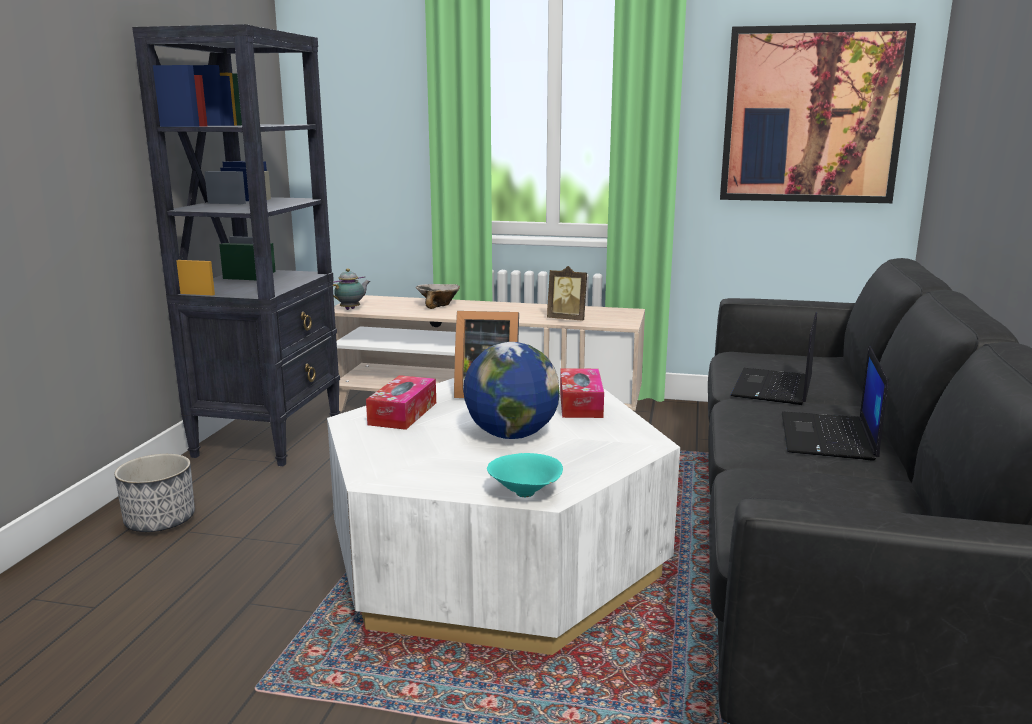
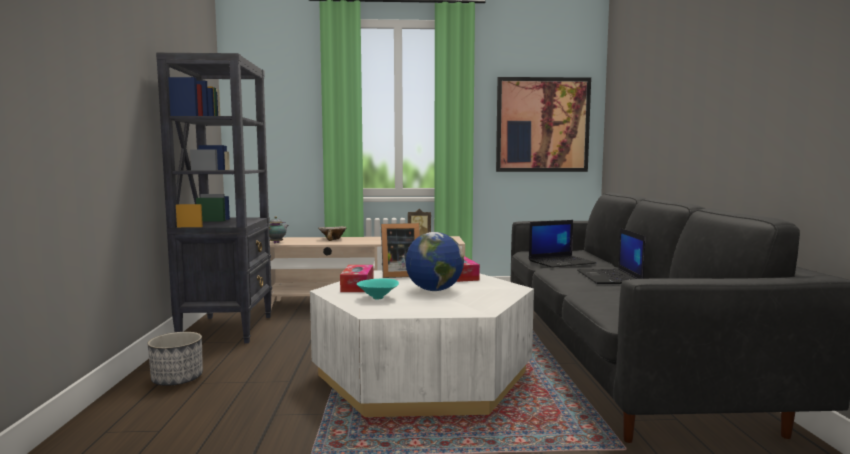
camera: 15 degrees left, 10 degrees down
(526, 494) = (469, 311): turquoise bowl -> turquoise bowl (378, 298)
(774, 388) = (561, 262): laptop -> laptop turned 120 degrees counterclockwise

